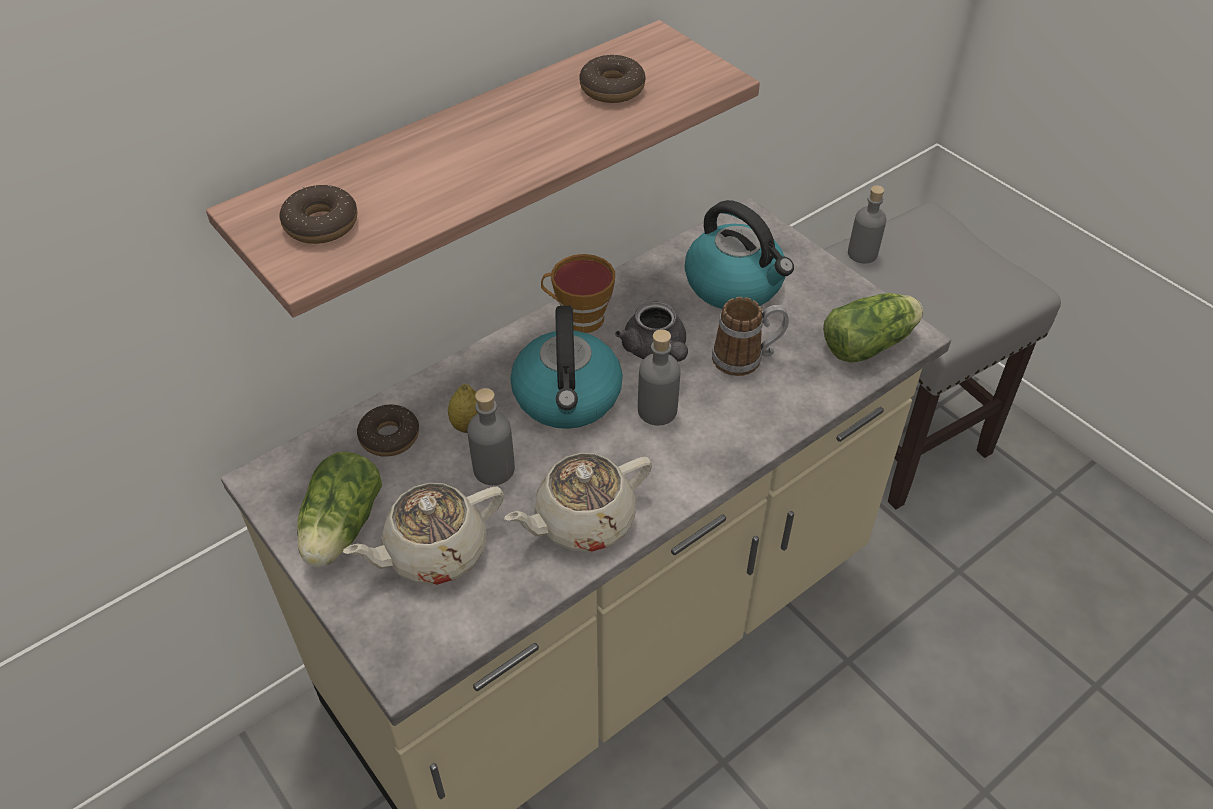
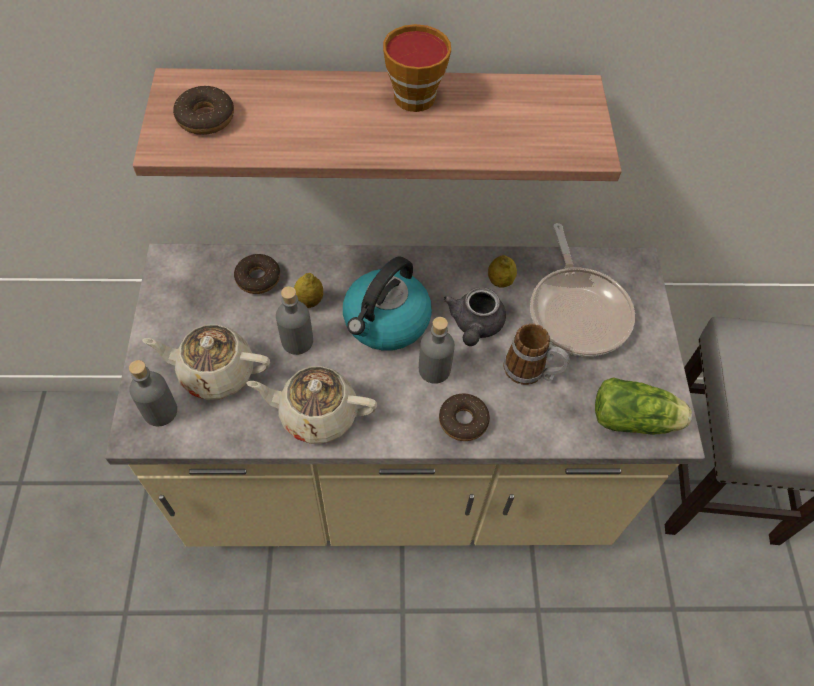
camera: 35 degrees right, 10 degrees up
(340, 530) = (179, 321): lettuce -> none
(578, 318) = (445, 269): cup -> cup (410, 94)
(612, 88) = (500, 116): donut -> donut (463, 421)
(641, 300) = (500, 281): none -> lemon
(735, 285) = (577, 311): kettle -> frying pan
(862, 254) = (746, 339): grey bottle -> grey bottle (160, 411)

